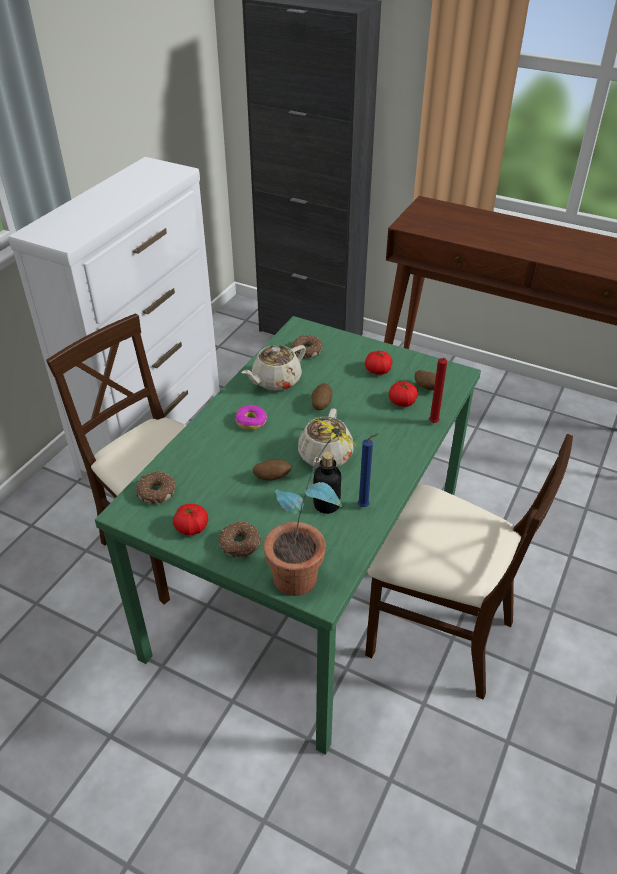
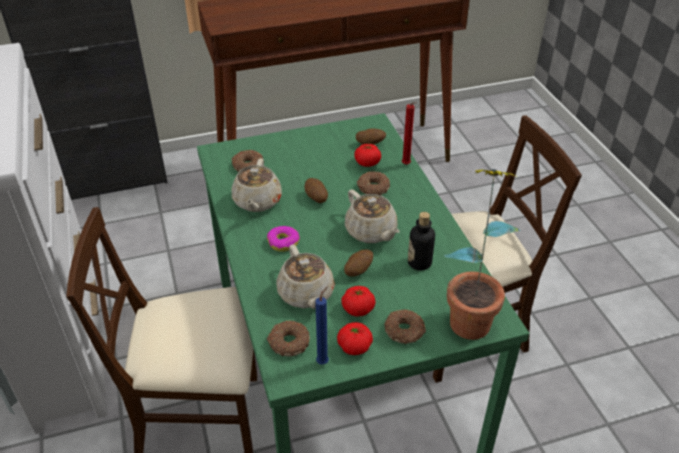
camera: 45 degrees left, 0 degrees up
(213, 468) = (306, 294): none -> beige teapot
(365, 506) = (443, 246): blue candle -> blue candle (323, 361)
(376, 425) = (373, 188): none -> donut
(378, 370) = (320, 151): tomato -> tomato (358, 309)

